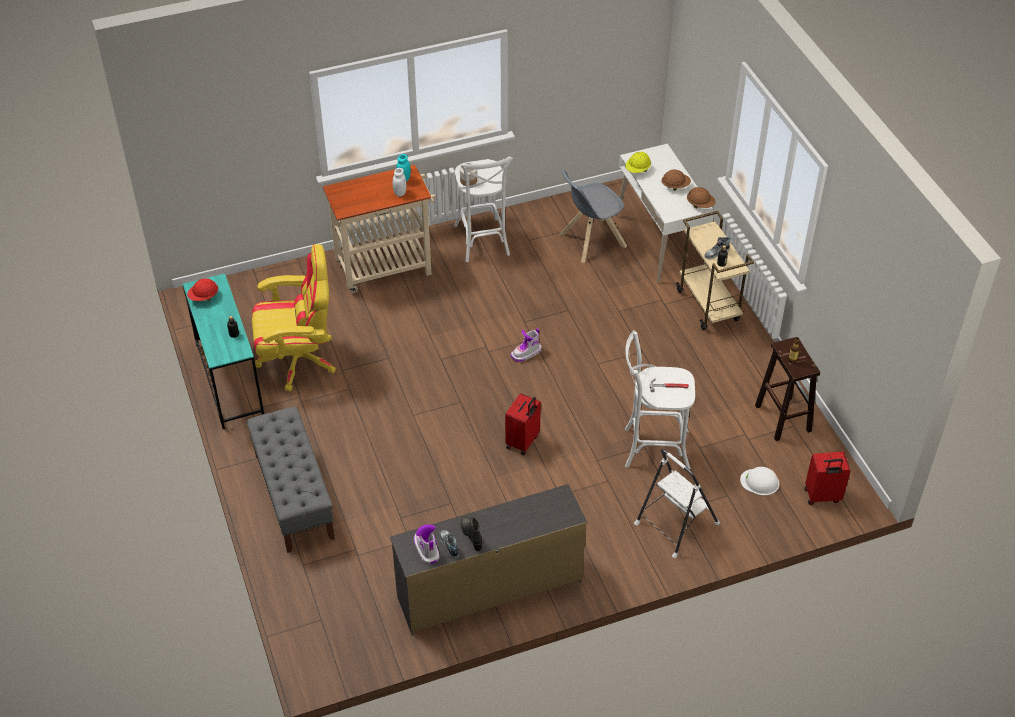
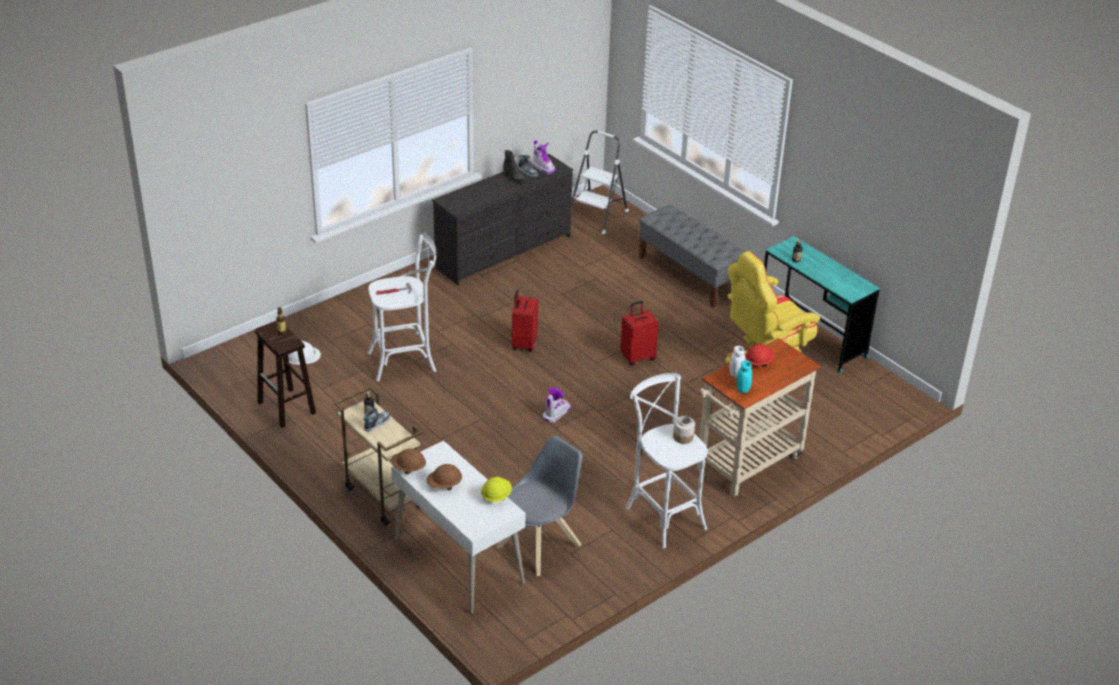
camera: 160 degrees right, 10 degrees down
(204, 297) = (849, 281): red hard hat -> red hard hat (758, 362)
(675, 524) = (371, 314): white step ladder -> white step ladder (598, 214)
(822, 496) = (244, 355): red suitcase -> red suitcase (637, 357)

